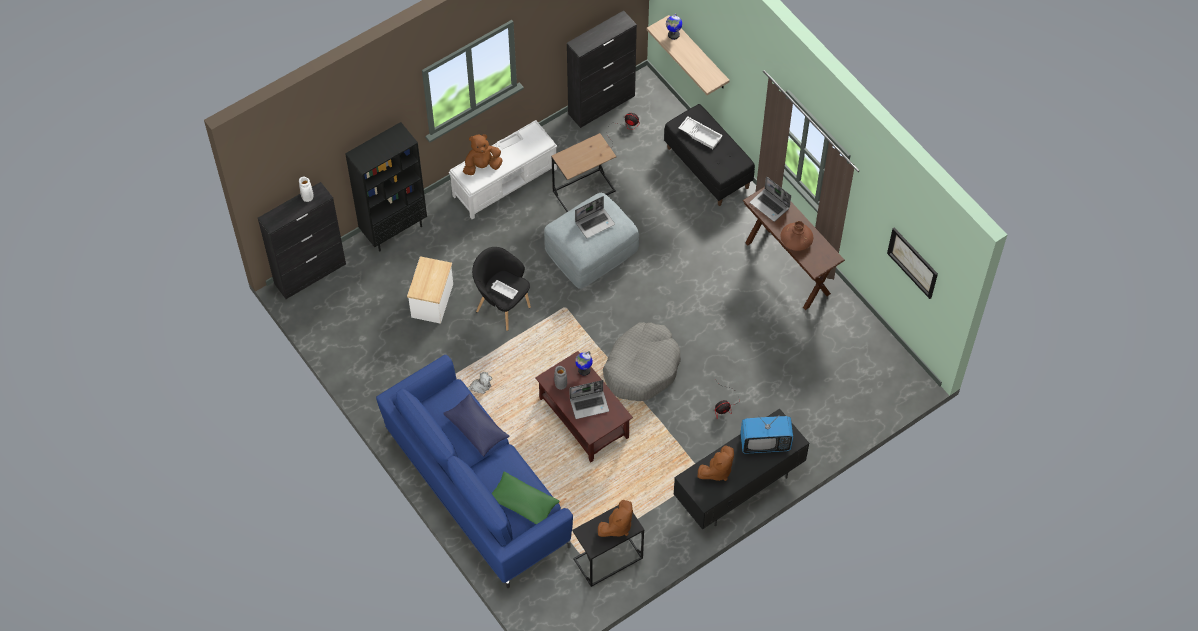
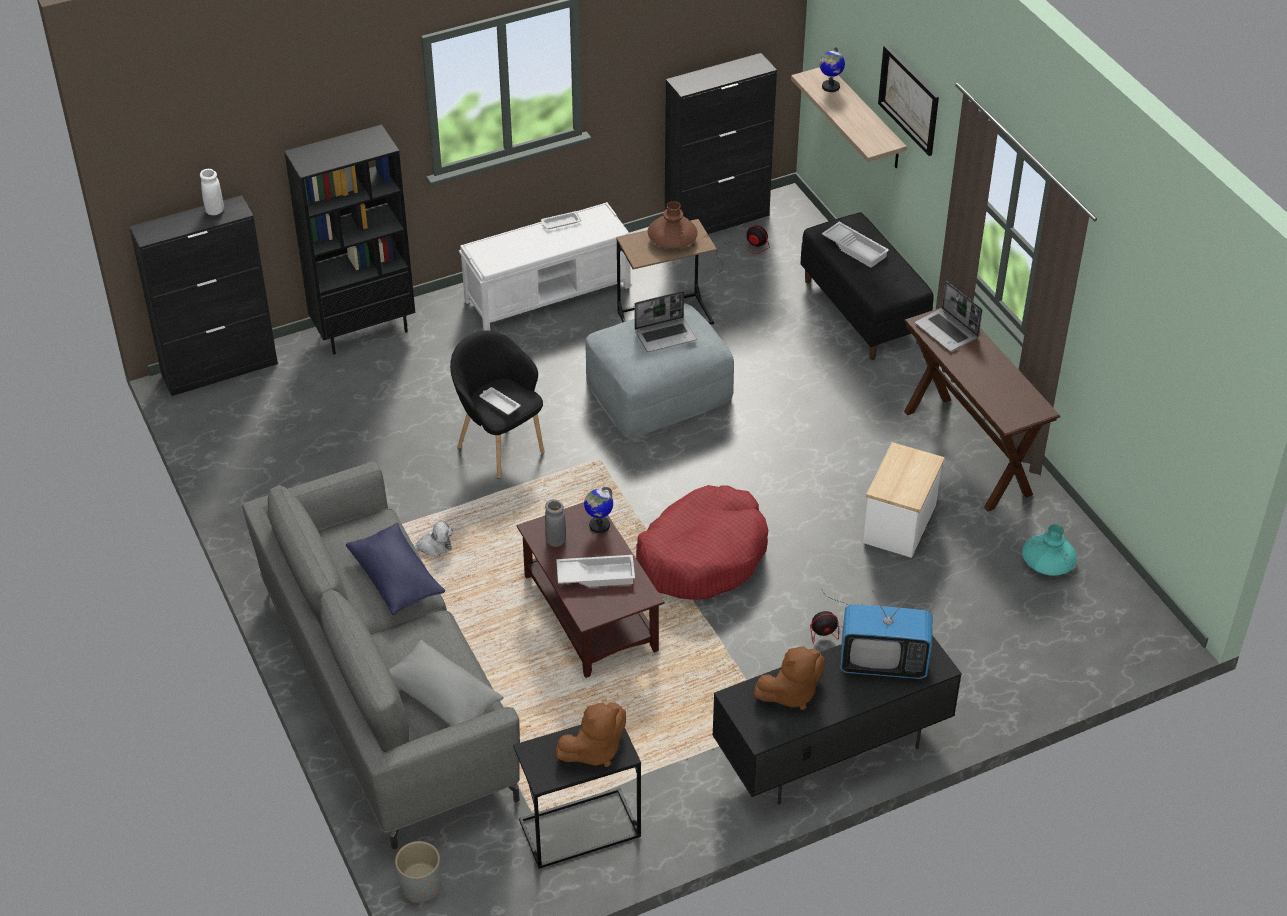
camera: 10 degrees right, 15 degrees down
(431, 300) = (392, 425): side table -> side table (898, 524)
(476, 488) = (385, 690): blue sofa -> grey sofa
(482, 166) = (510, 246): brown plush toy -> none
(523, 503) = (441, 697): green pillow -> grey pillow
(528, 607) = (420, 886): none -> grey planter
(589, 404) = (596, 574): laptop -> white tray
(641, 367) = (702, 556): grey dog bed -> red dog bed
(796, 240) = (983, 380): brown vase -> brown vase (672, 239)
(845, 340) = (1048, 562): none -> turquoise vase
(913, 262) = (1176, 392): picture -> picture (909, 99)

